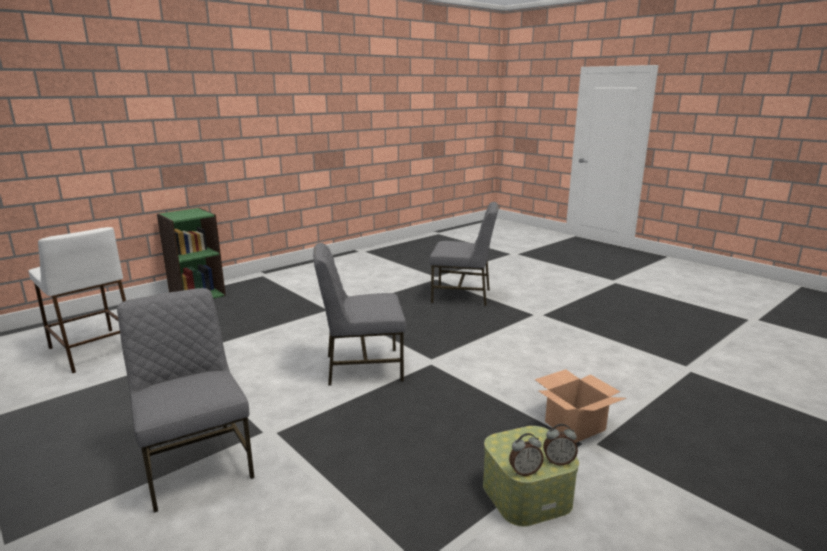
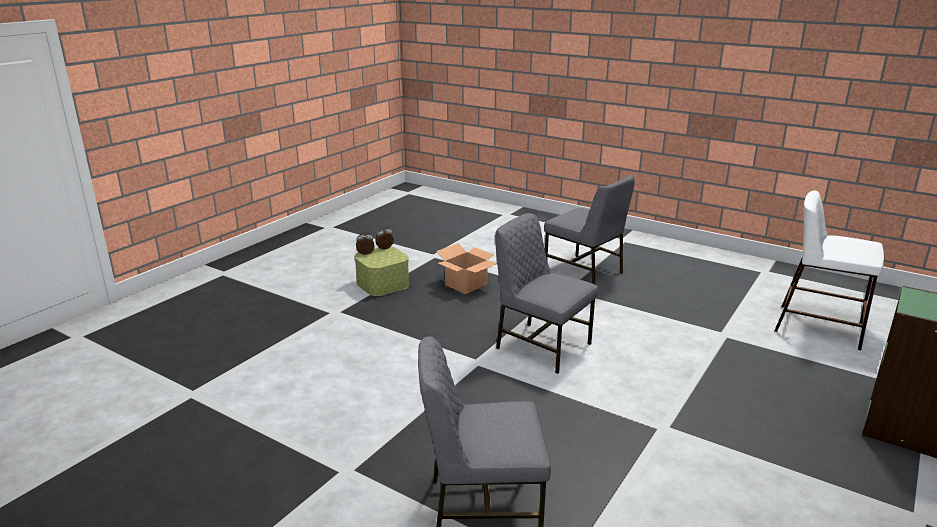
camera: 165 degrees right, 5 degrees up
(362, 367) = (541, 346): grey chair -> grey chair turned 120 degrees counterclockwise
(574, 426) = (341, 321): cardboard box -> cardboard box (466, 284)

